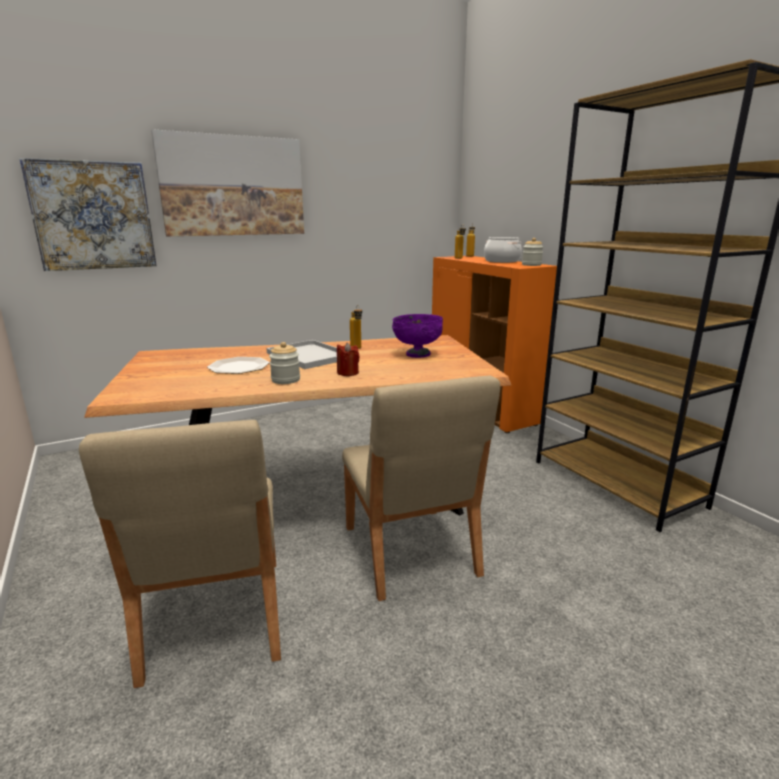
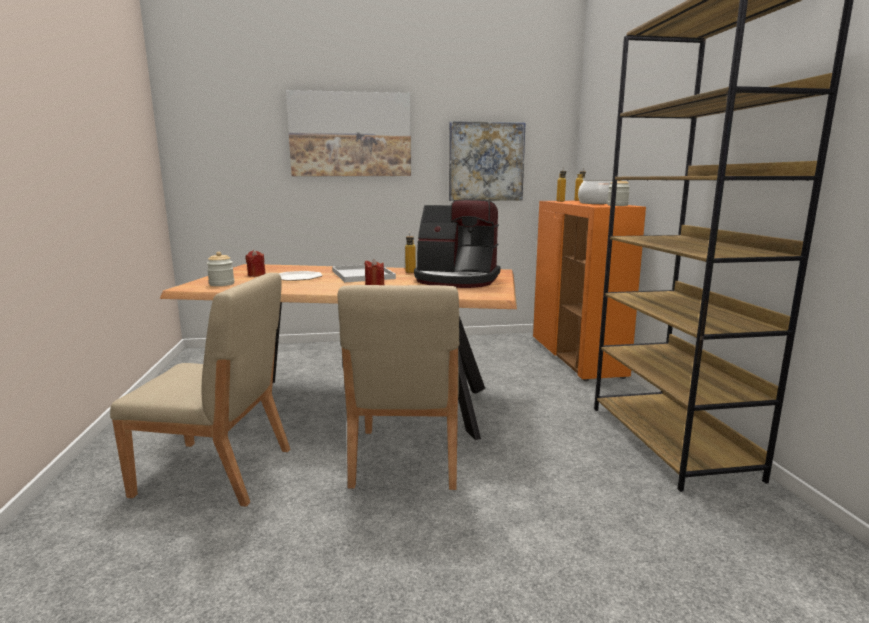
camera: 20 degrees right, 5 degrees down
(93, 216) = (238, 159): picture -> picture (486, 162)
(182, 367) = (256, 275): none -> red candle
(214, 618) = (216, 472): beige chair -> beige chair turned 90 degrees counterclockwise
(285, 380) = (318, 287): jar -> jar (221, 284)
(417, 354) = (456, 280): purple bowl -> coffee machine

